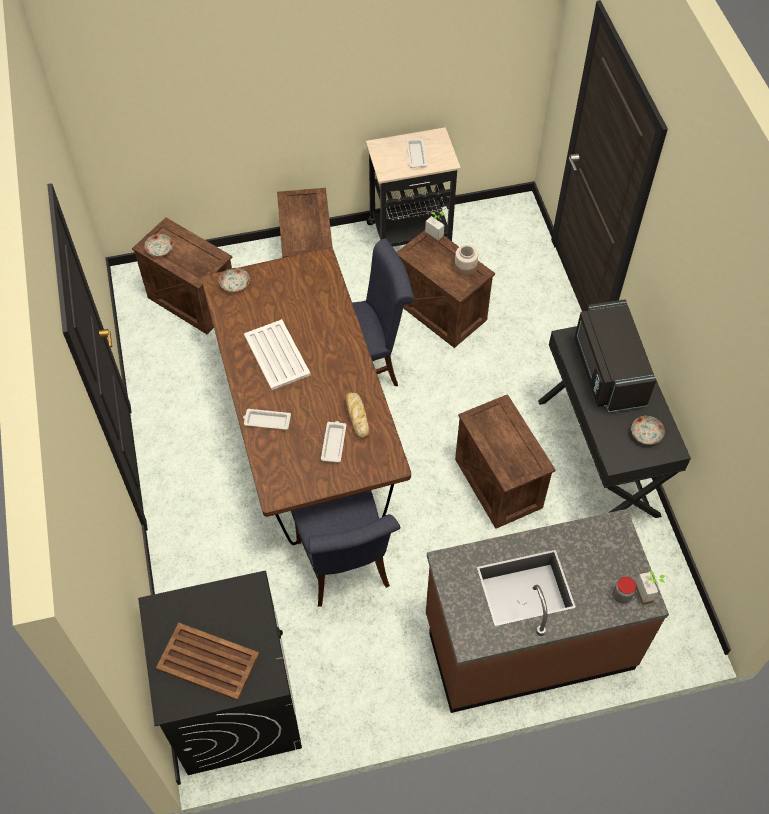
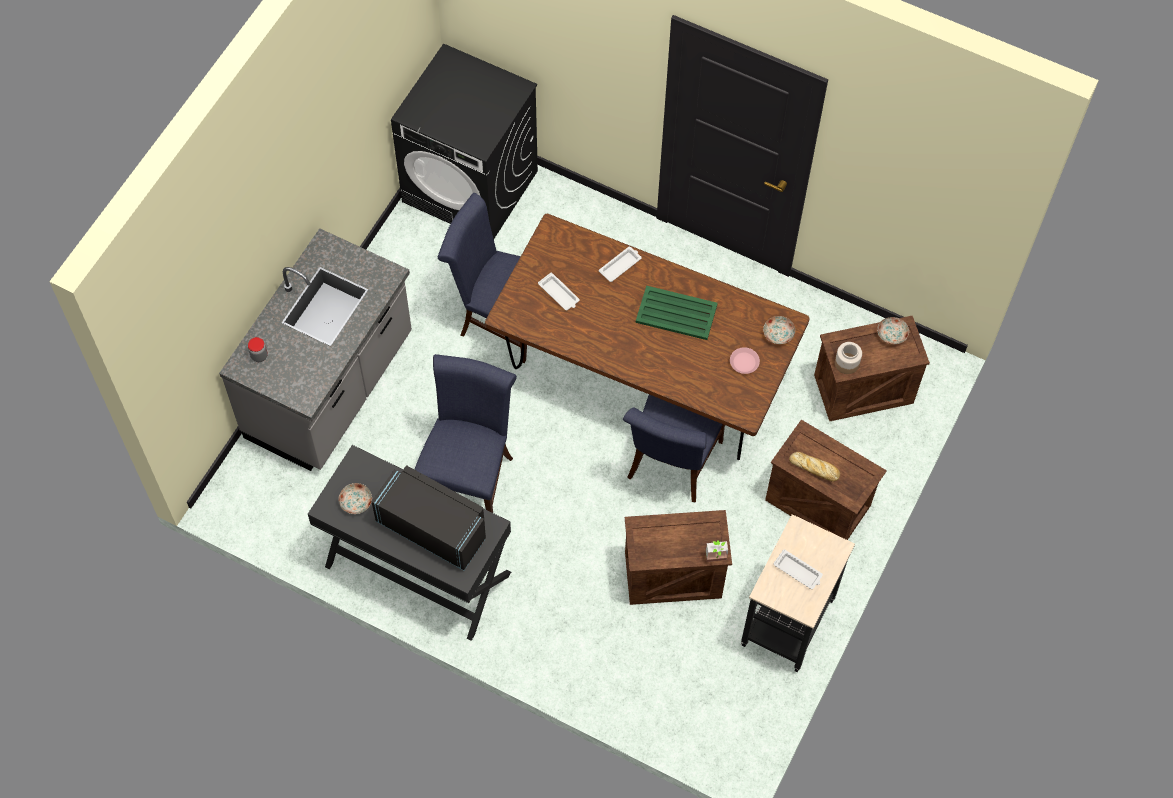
camera: 130 degrees right, 5 degrees up
(207, 661) = (456, 92): brown tray -> none
(276, 354) = (677, 314): white tray -> green tray
(280, 288) = (744, 362): none -> pink plate
(357, 416) = (568, 325): bread -> bread (815, 468)
(466, 267) = (657, 552): jar -> jar (846, 363)
(497, 483) = (469, 475): crate -> blue chair
(528, 642) = (331, 388): brown counter -> grey counter
(648, 592) = (244, 374): potted plant -> none

